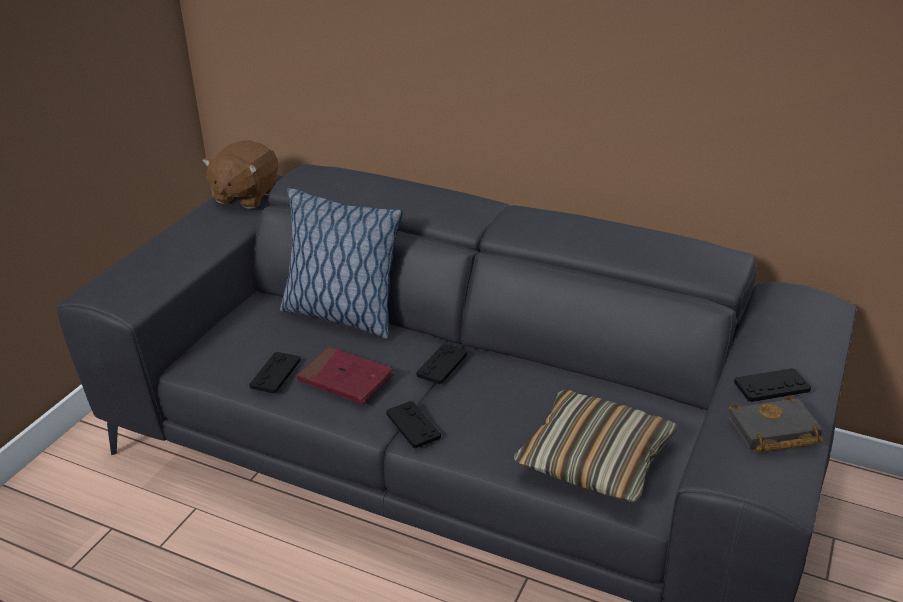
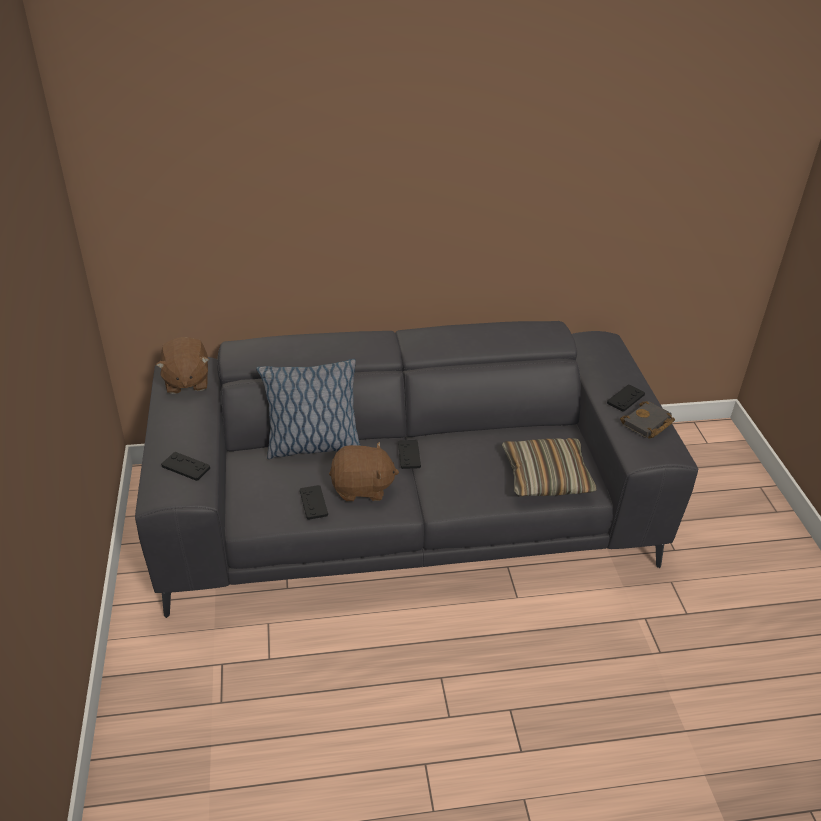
camera: 35 degrees left, 5 degrees up
(345, 379) = (362, 488): red book -> brown plush toy
(413, 425) = (431, 500): black game controller -> black game controller (186, 467)

